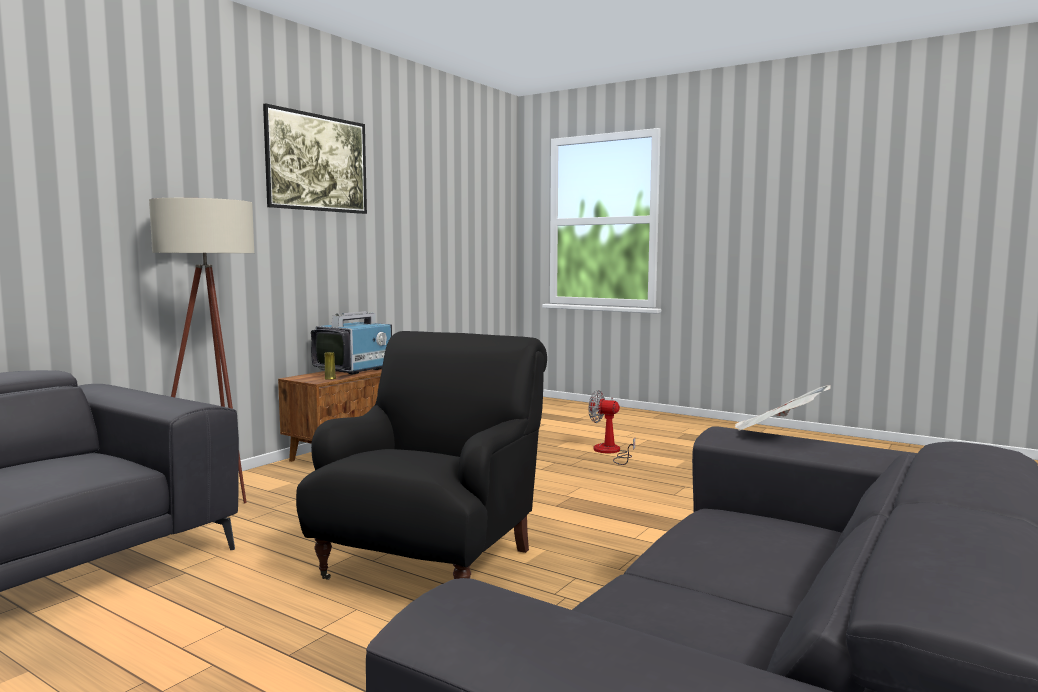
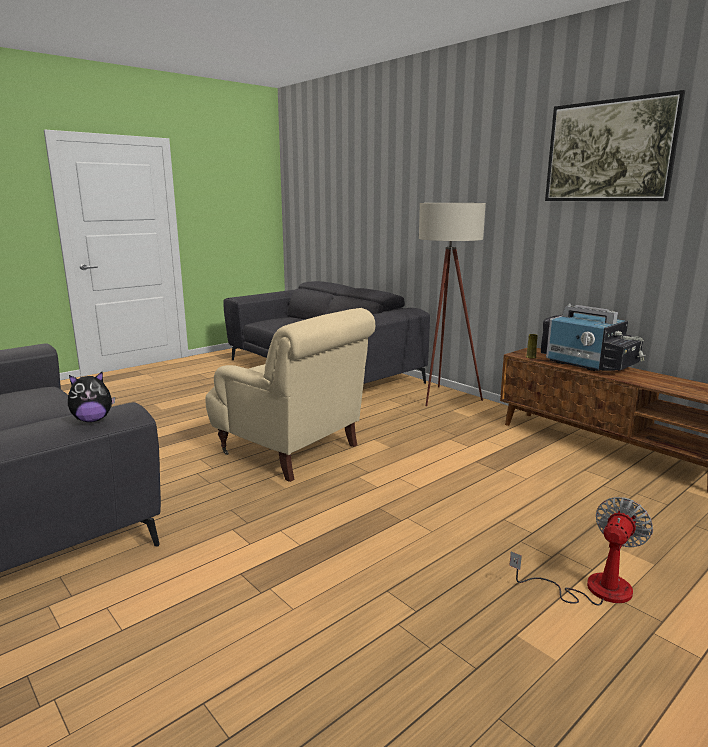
camera: 105 degrees right, 10 degrees up
(432, 563) = (292, 450): black armchair -> beige armchair
(777, 433) = (93, 420): newspaper -> plush toy

